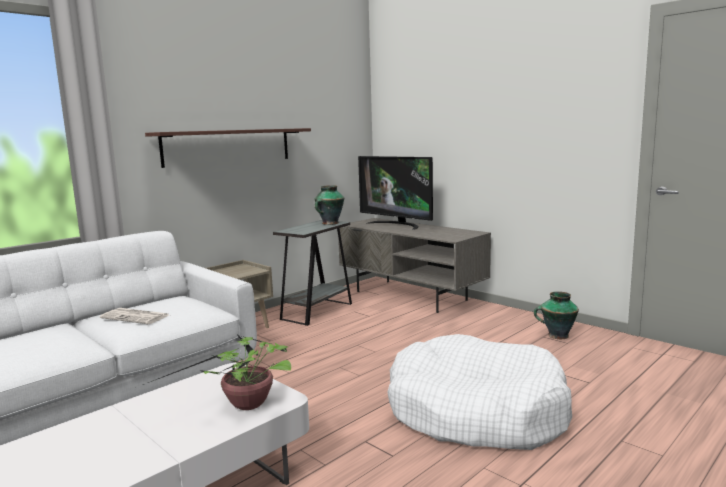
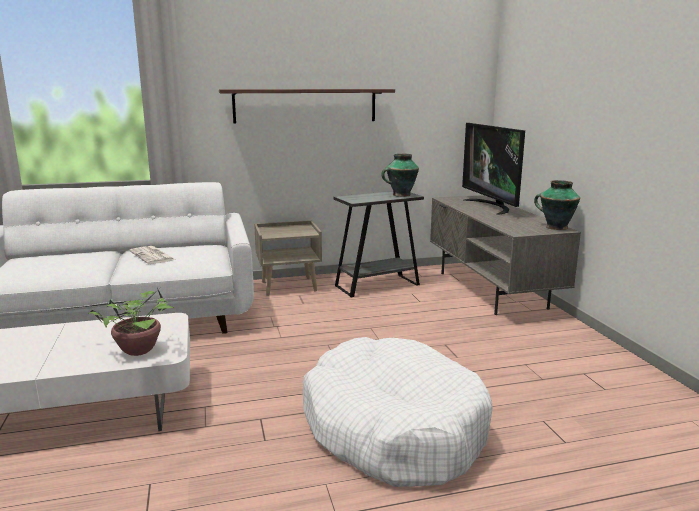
camera: 30 degrees right, 5 degrees up
(557, 336) = (603, 377): vase -> vase (555, 227)

